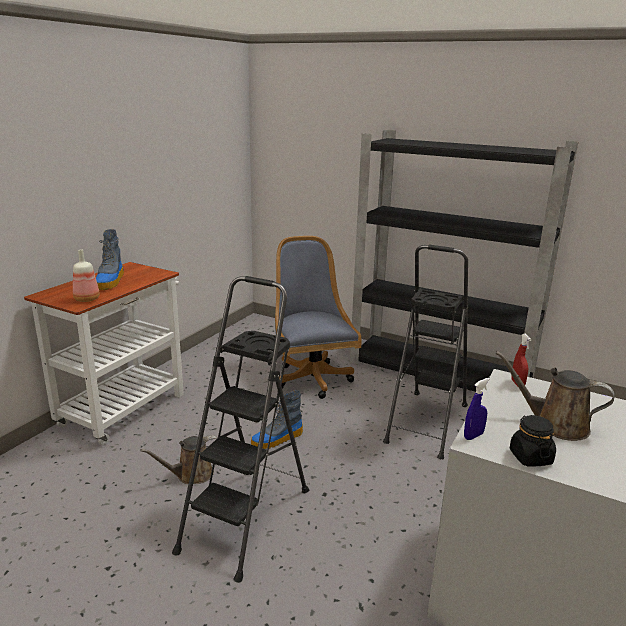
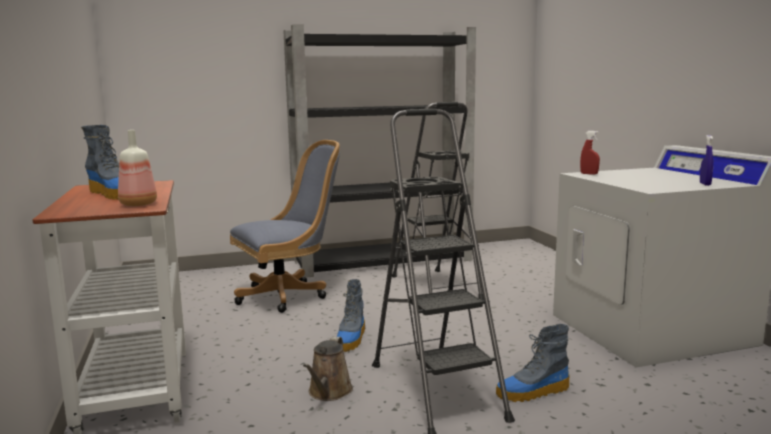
camera: 45 degrees left, 10 degrees down
(298, 570) = (533, 392): none -> boot
(310, 376) = (288, 295): blue office chair -> blue office chair turned 120 degrees clockwise
(473, 436) = (641, 188): blue spray bottle -> blue spray bottle (705, 184)
(530, 457) = (682, 187): black jar -> none
(555, 424) = (651, 178): brown watering can -> none

